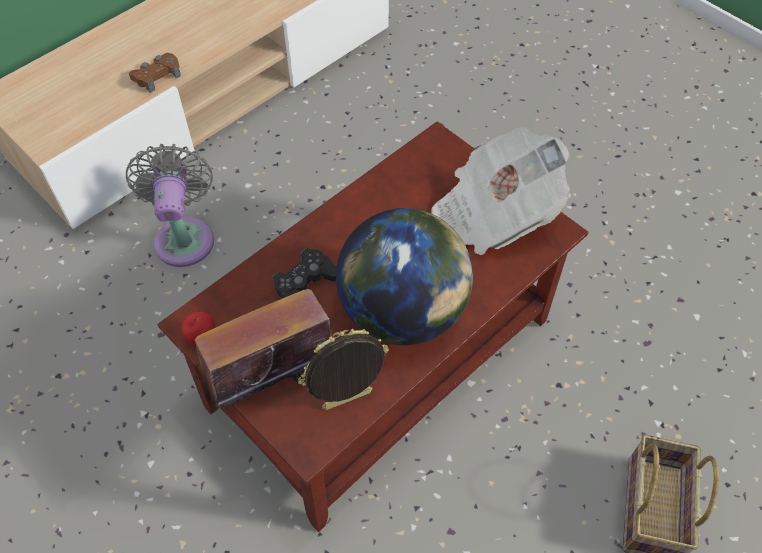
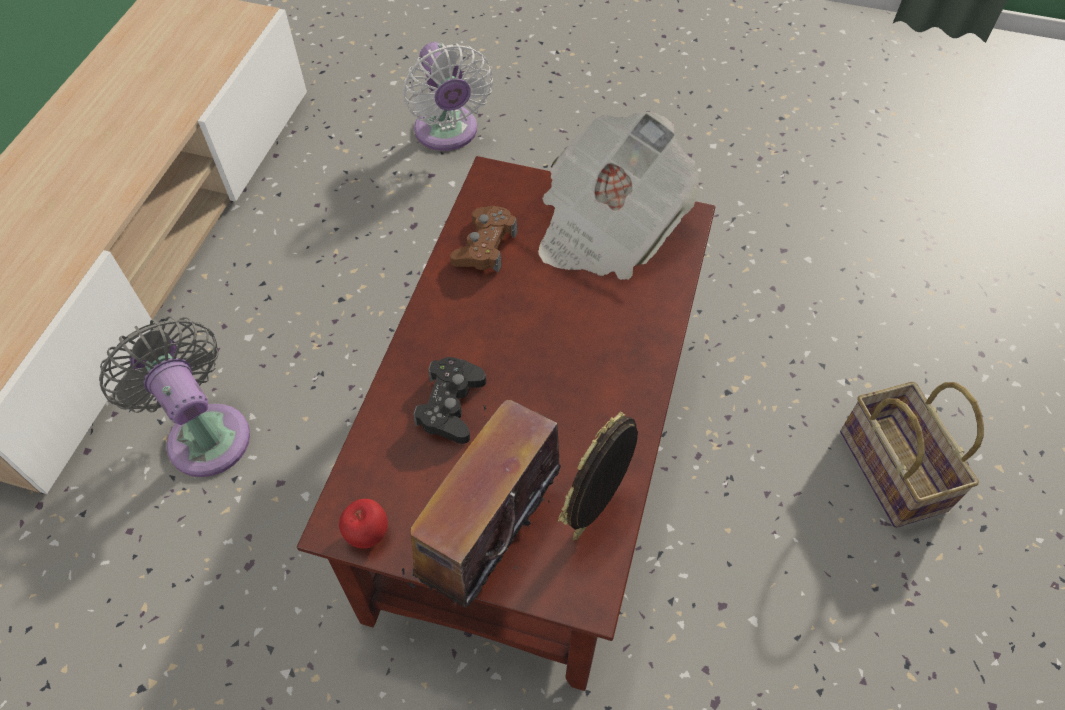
camera: 30 degrees left, 0 degrees up
(157, 76) = (72, 247): brown game controller -> brown game controller (485, 246)
(403, 312) = (586, 382): globe -> none
(472, 98) = (448, 134): none -> white fan

